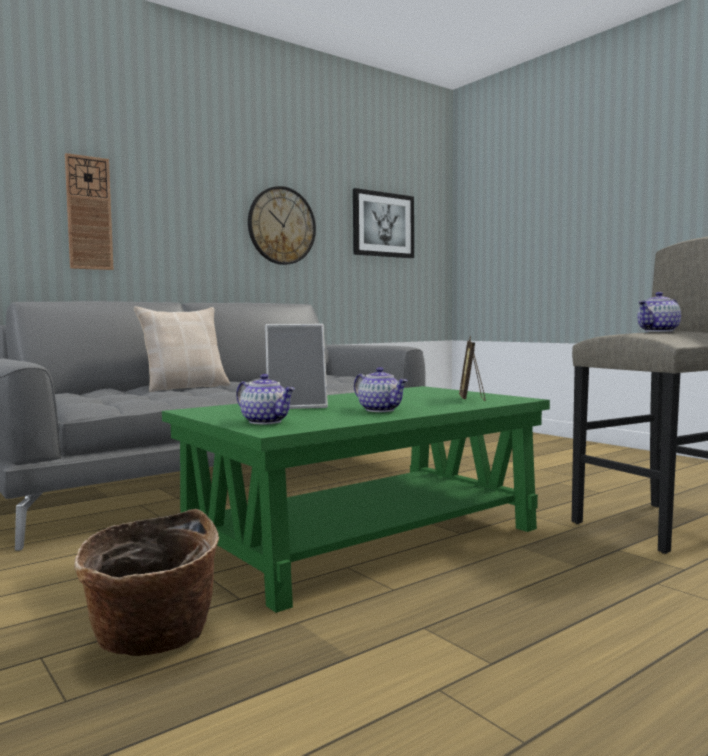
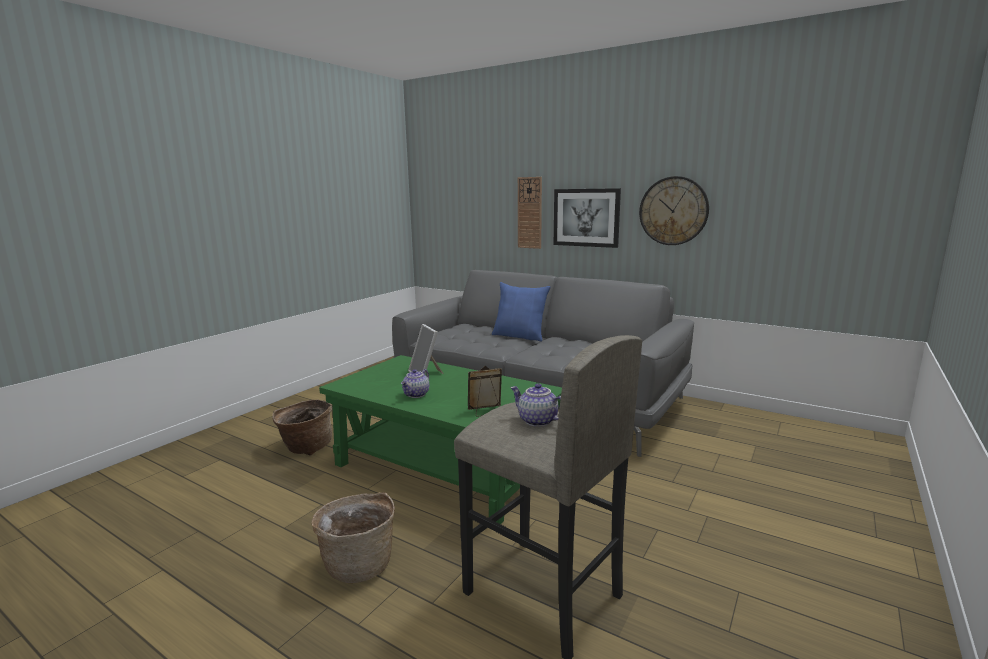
camera: 70 degrees right, 10 degrees up
(185, 387) = (520, 336): beige pillow -> blue pillow
(266, 421) = (365, 379): teapot -> none
(383, 224) = (809, 200): picture -> picture (586, 217)
(607, 603) = (359, 563): none -> basket

